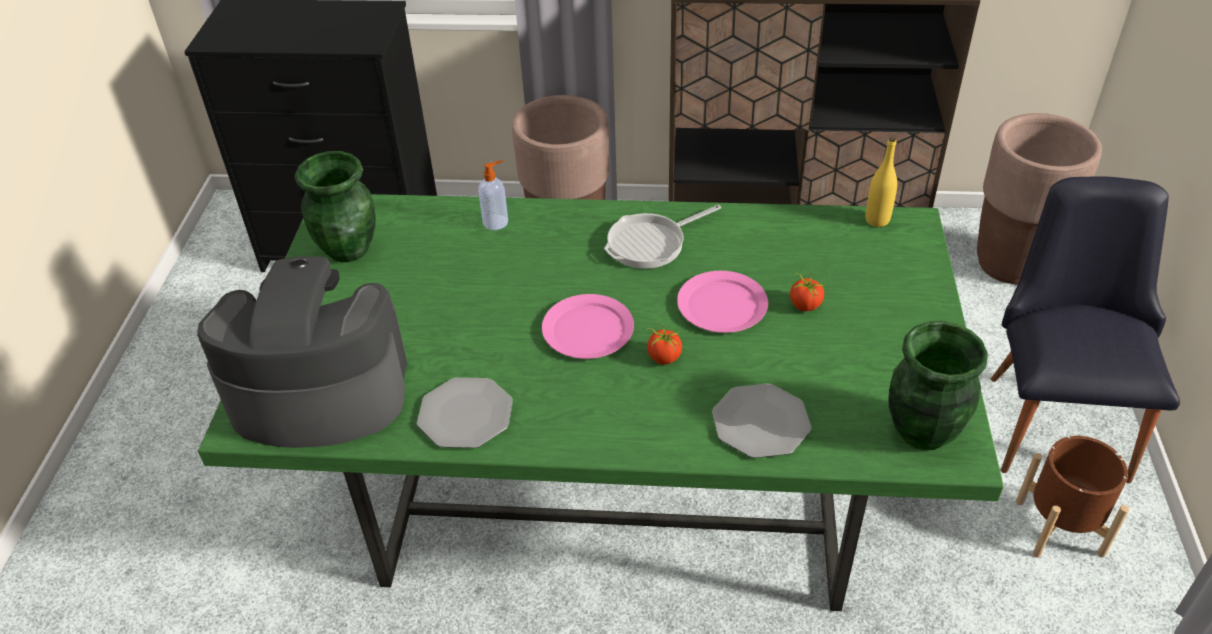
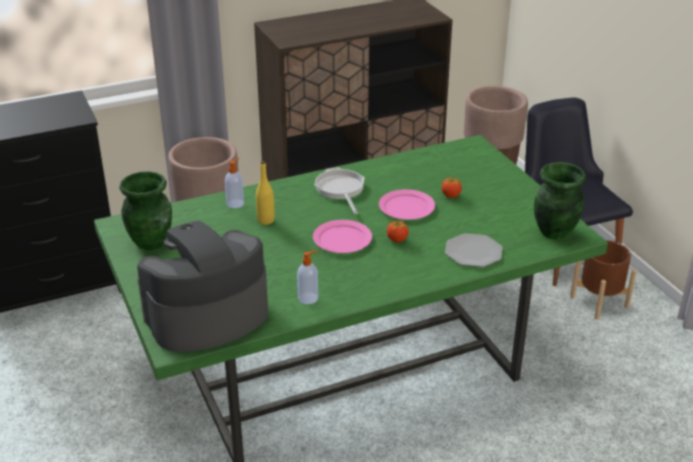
camera: 30 degrees left, 10 degrees down
(465, 414) = (308, 298): plate -> soap dispenser
(651, 243) = (340, 189): frying pan -> frying pan turned 135 degrees clockwise
(877, 220) = (454, 147): yellow bottle -> yellow bottle (266, 220)

